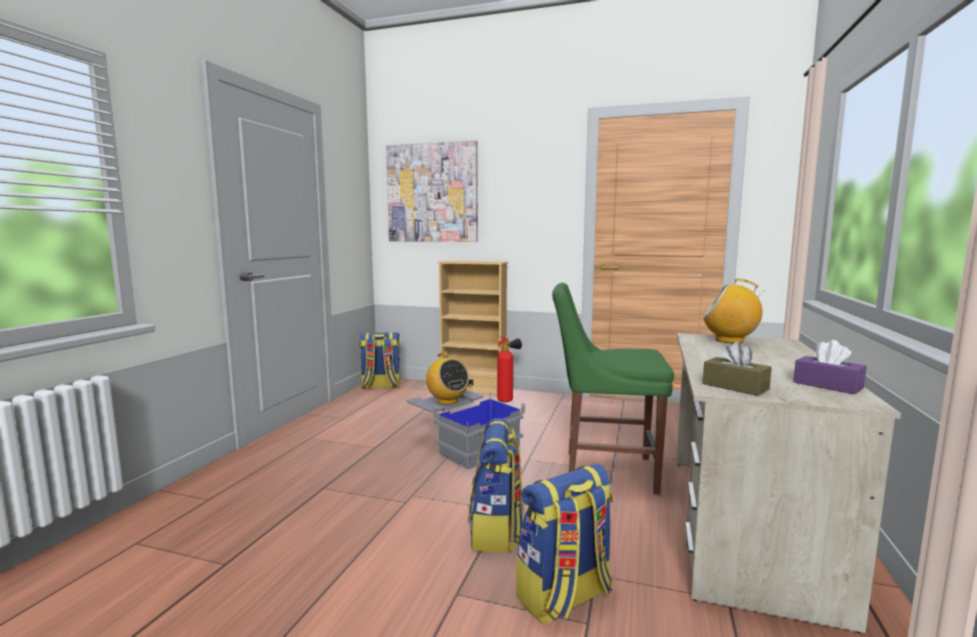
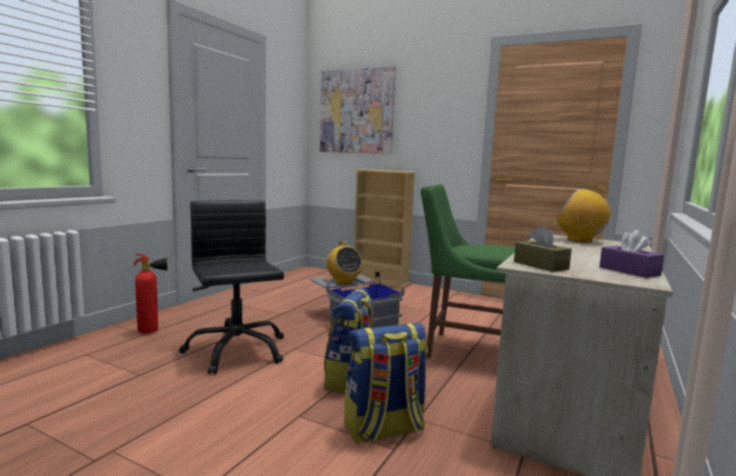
camera: 10 degrees right, 0 degrees up
(340, 508) = (236, 350): none -> black office chair
(380, 386) = (304, 272): backpack -> none
(508, 400) = (406, 292): fire extinguisher -> fire extinguisher (153, 331)

